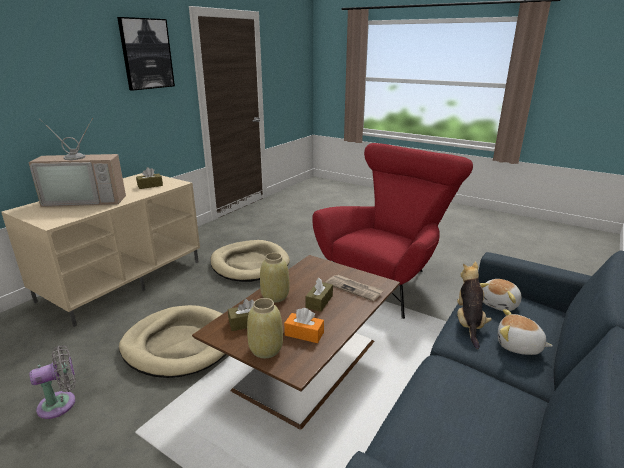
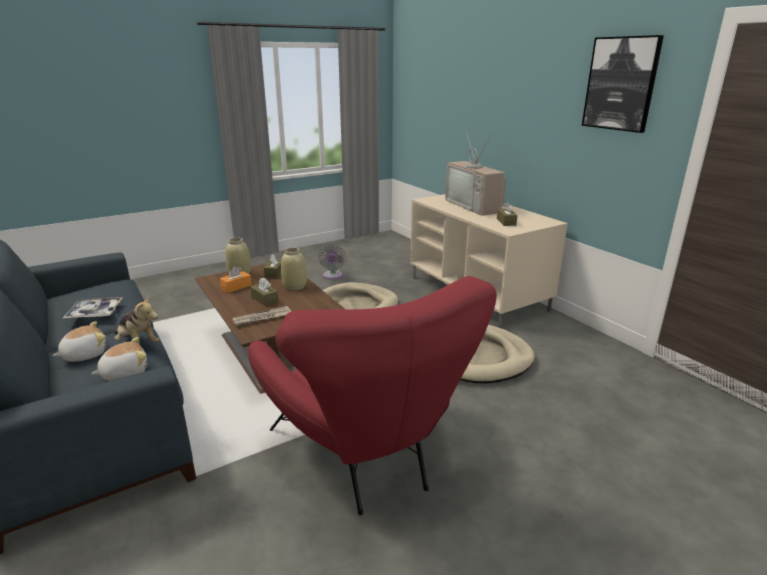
camera: 115 degrees right, 0 degrees up
(87, 199) = (475, 206): television -> television turned 45 degrees counterclockwise
(476, 397) = (95, 313): none -> tray
(499, 304) = (125, 373): plush toy -> plush toy turned 75 degrees clockwise

